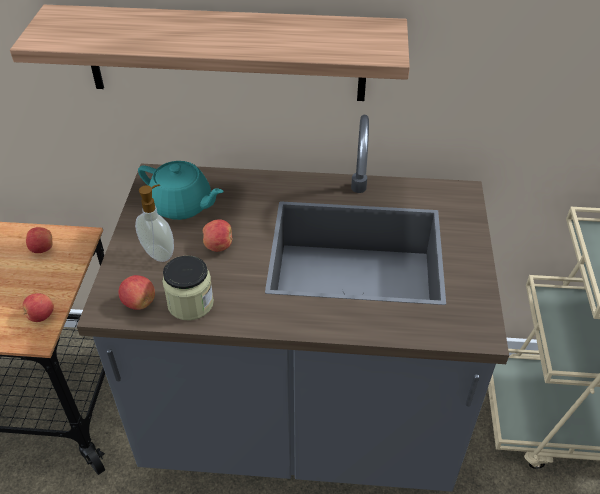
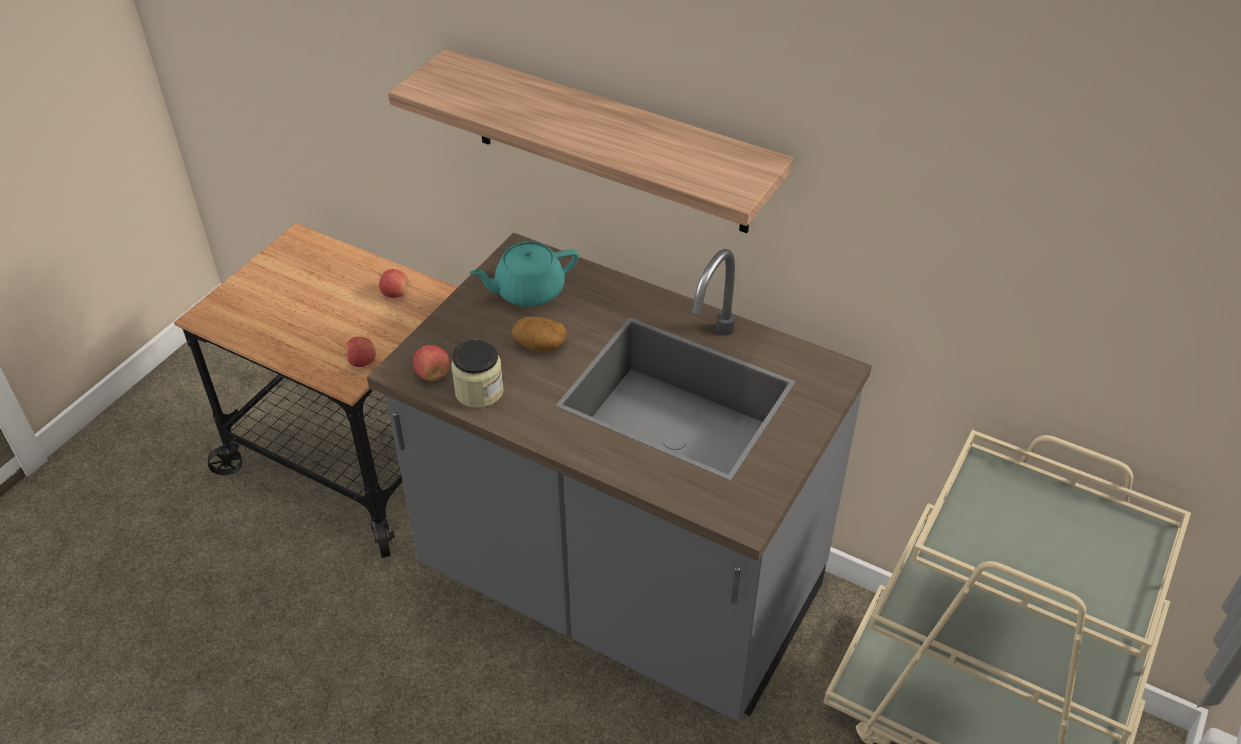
camera: 25 degrees right, 0 degrees up
(159, 253) = (478, 332): soap dispenser -> none
(182, 206) = (528, 291): turquoise teapot -> turquoise teapot turned 105 degrees clockwise
(219, 246) = (539, 344): apple -> potato

